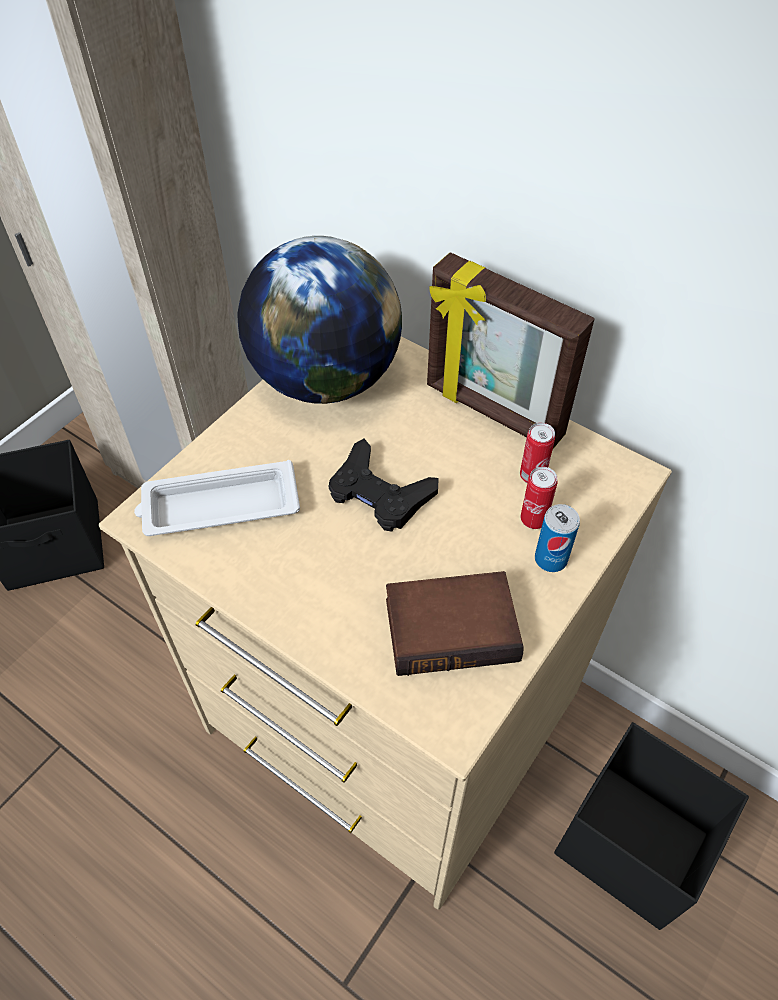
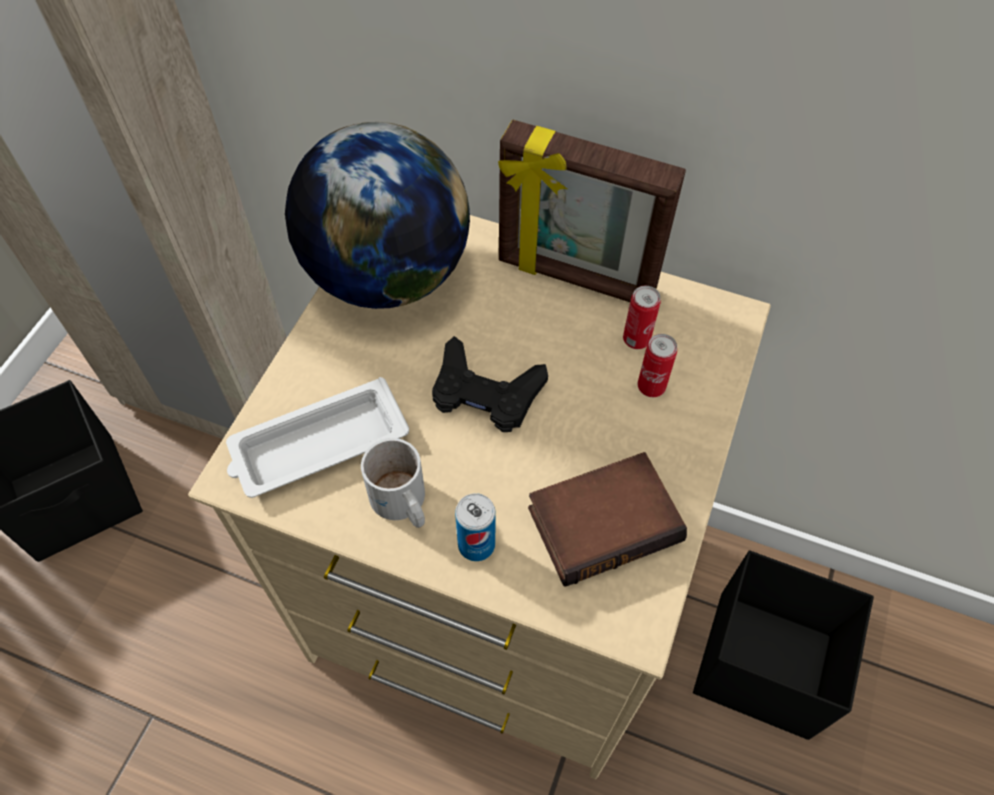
camera: 15 degrees left, 5 degrees up
(274, 571) = (400, 504): none -> white mug
(550, 559) = (680, 425): can -> can (476, 544)

